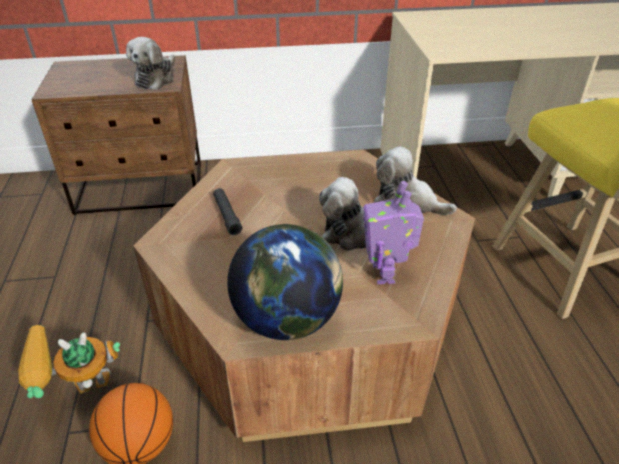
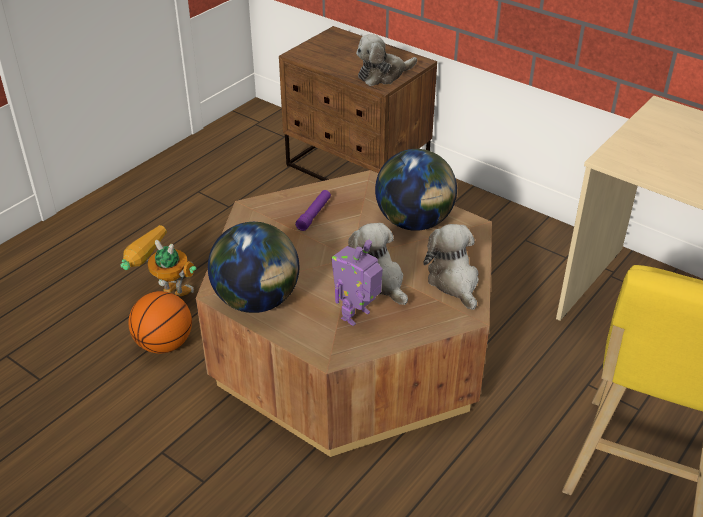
camera: 45 degrees right, 0 degrees up
(227, 215) = (314, 214): black flashlight -> purple flashlight
(314, 178) = (414, 222): none -> globe

